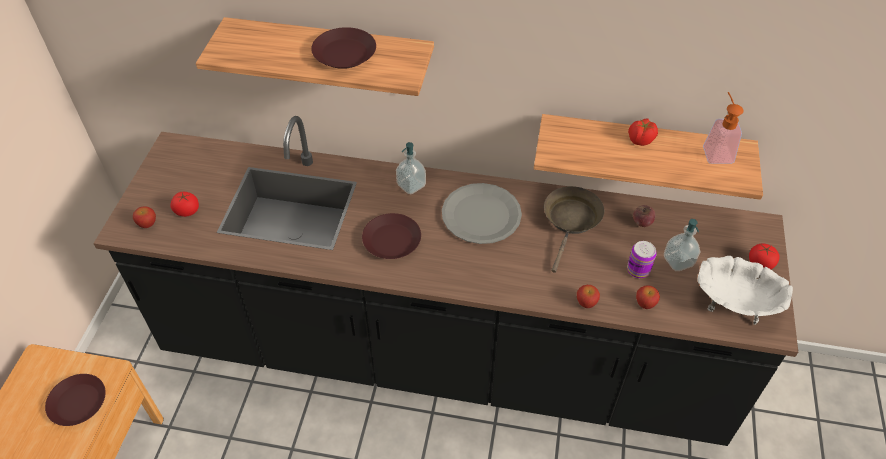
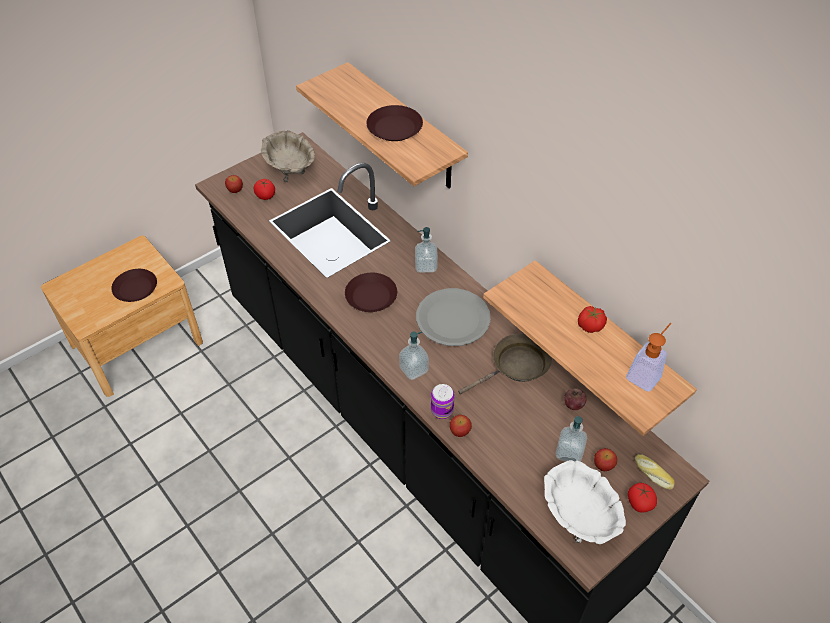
camera: 40 degrees right, 0 degrees up
(186, 171) = (291, 169): none -> beige bowl
(495, 278) = (413, 369): none -> soap dispenser
(638, 270) = (528, 436): can -> can (442, 410)
(645, 304) = (504, 464): apple -> apple (603, 465)
(745, 236) = (652, 474): none -> bread

